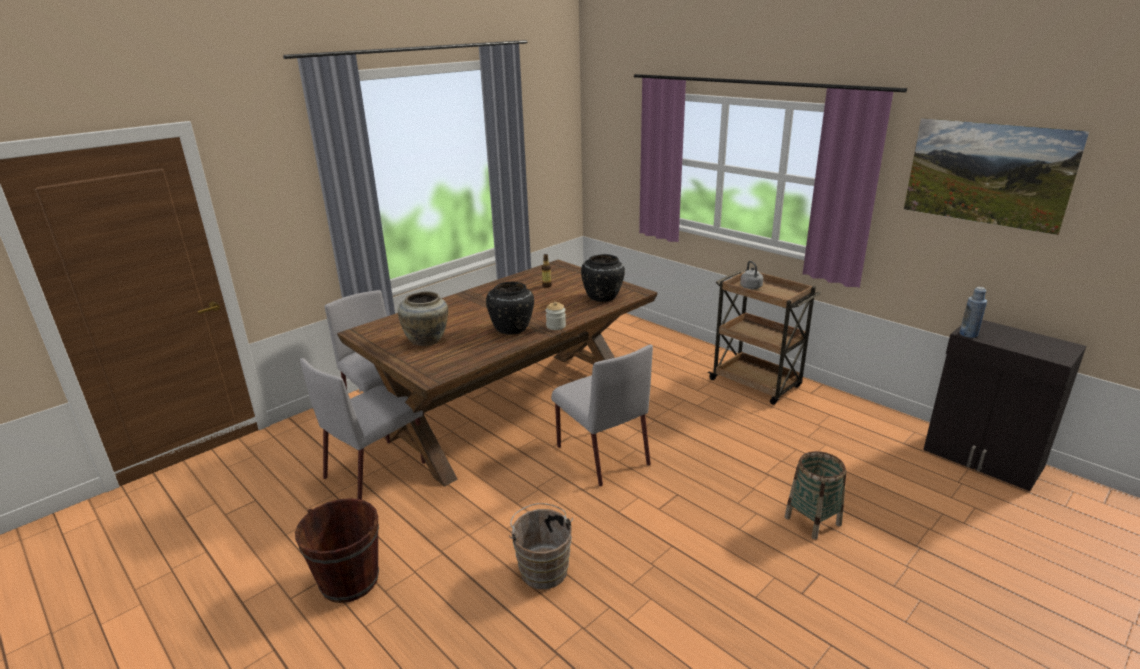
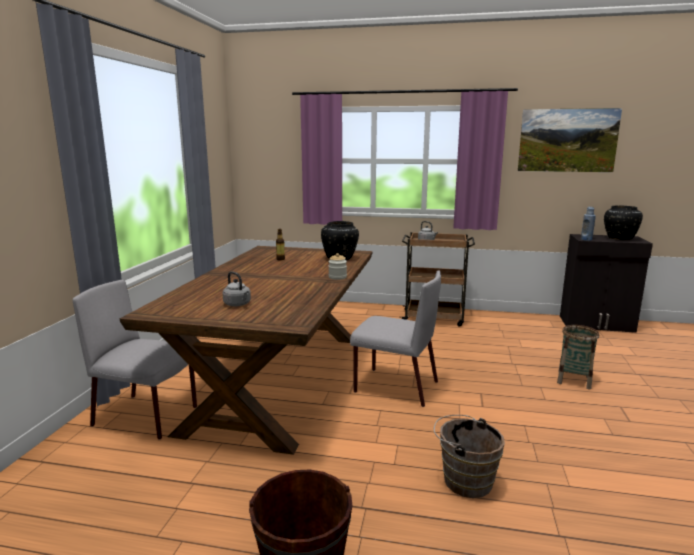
camera: 35 degrees left, 10 degrees down
(376, 469) = (201, 467): grey chair -> none
(427, 340) = (238, 304): beige vase -> grey kettle
(512, 329) = (305, 285): black vase -> black vase (619, 238)

